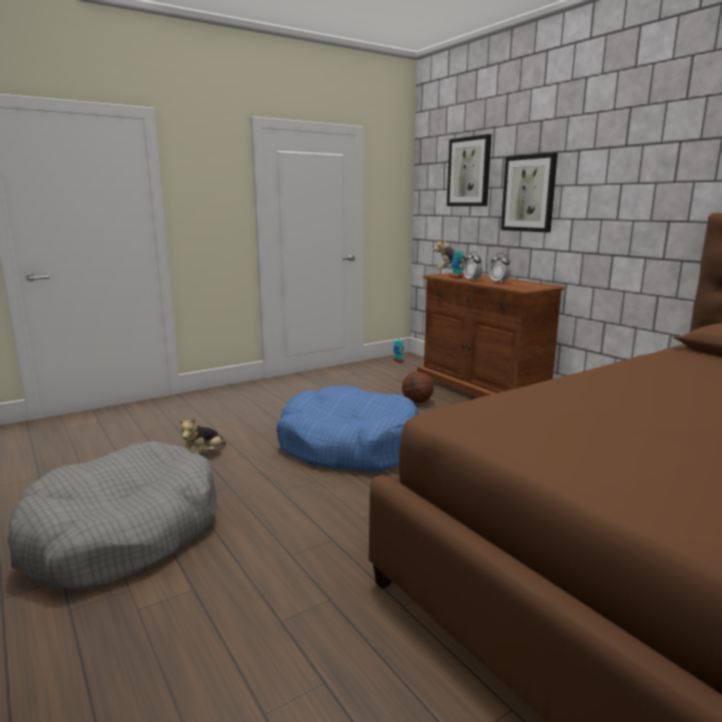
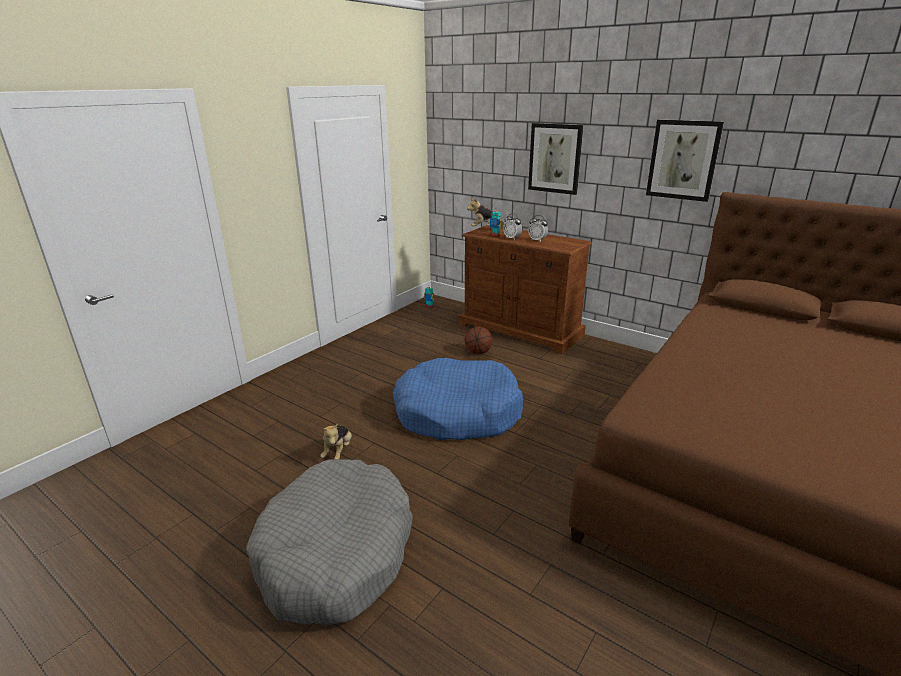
camera: 20 degrees left, 10 degrees up
(469, 172) = (491, 132): picture -> picture (683, 160)

